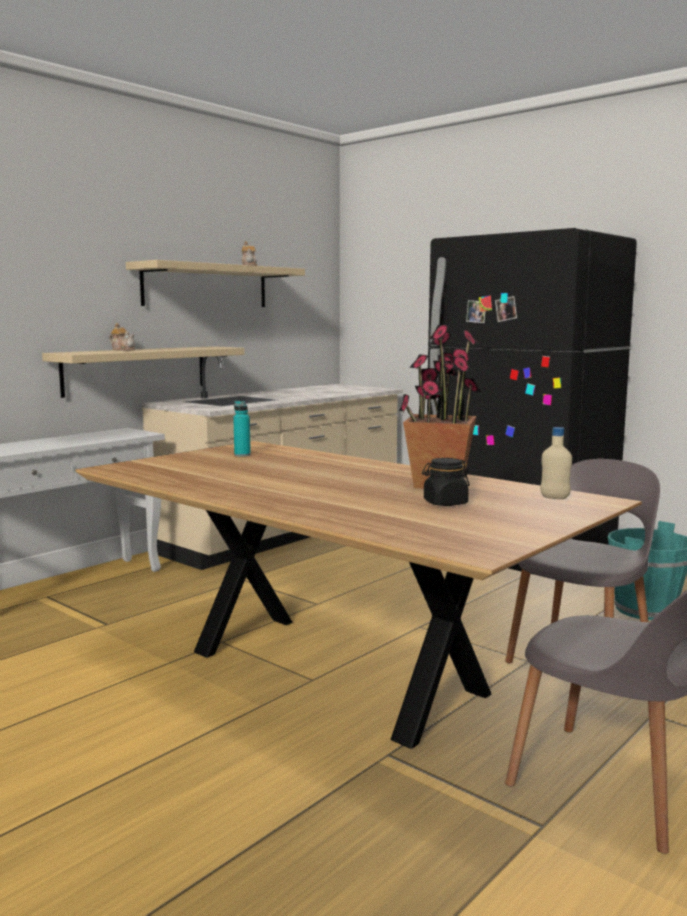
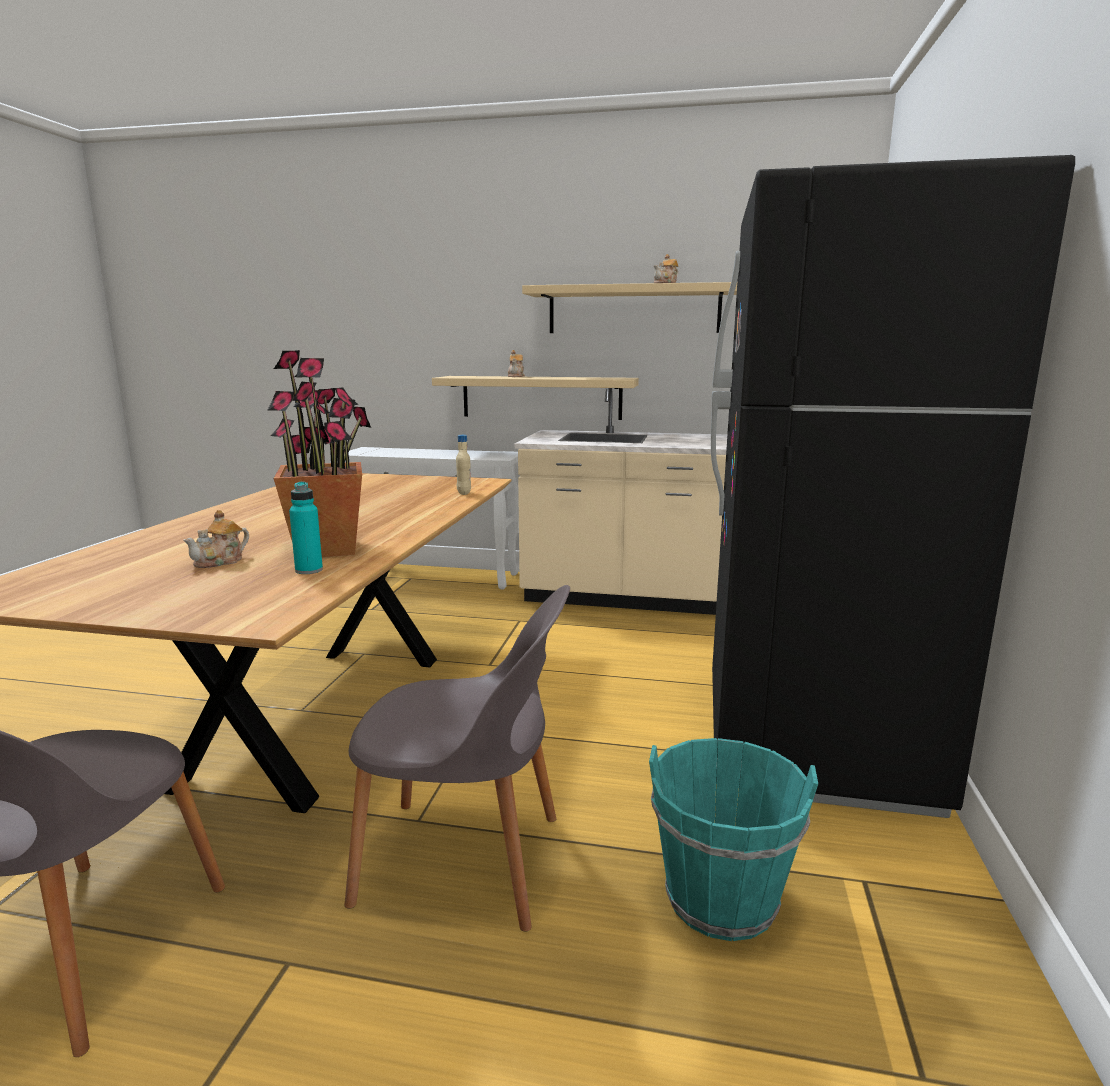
camera: 60 degrees right, 5 degrees up
(242, 455) = (426, 486): turquoise bottle -> turquoise bottle (309, 570)
(445, 503) = (220, 561): black jar -> teapot
(554, 497) = (273, 596): beige bottle -> beige bottle (464, 493)

